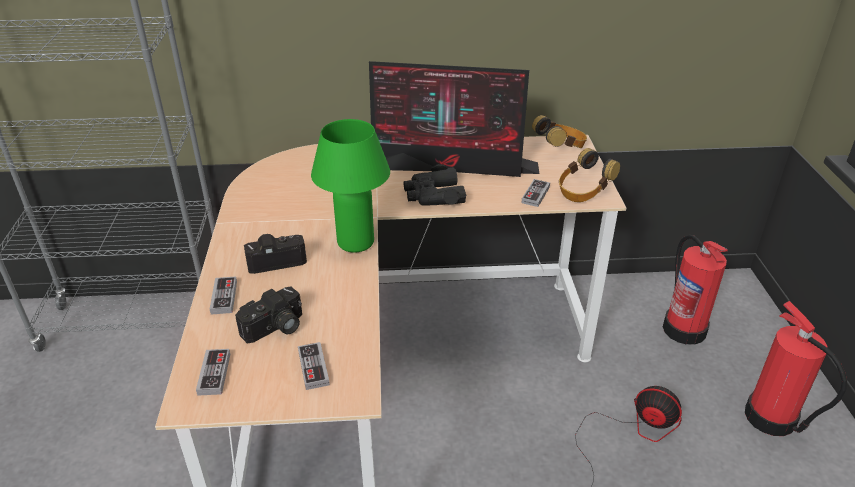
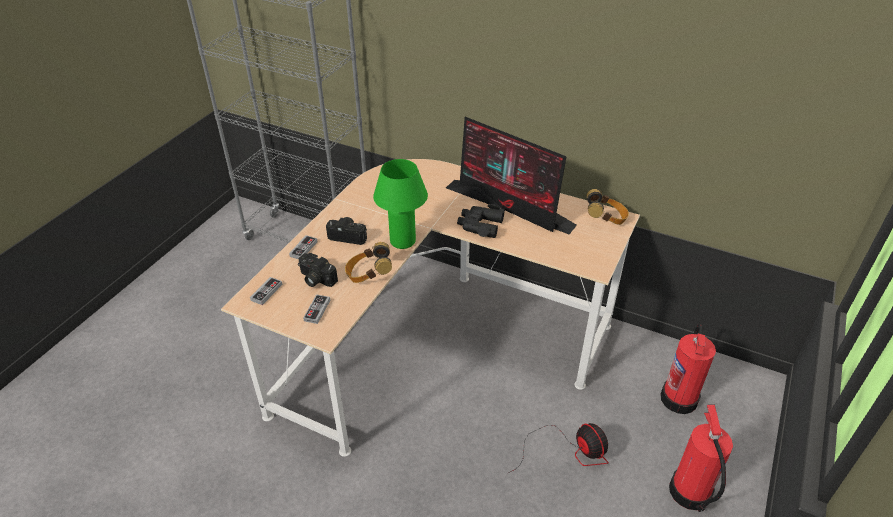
camera: 30 degrees right, 5 degrees up
(275, 329) = (315, 279): camera -> camera turned 45 degrees clockwise
(535, 195) = (550, 250): game controller -> none
(583, 192) = (588, 260): headphones -> headphones (368, 275)

